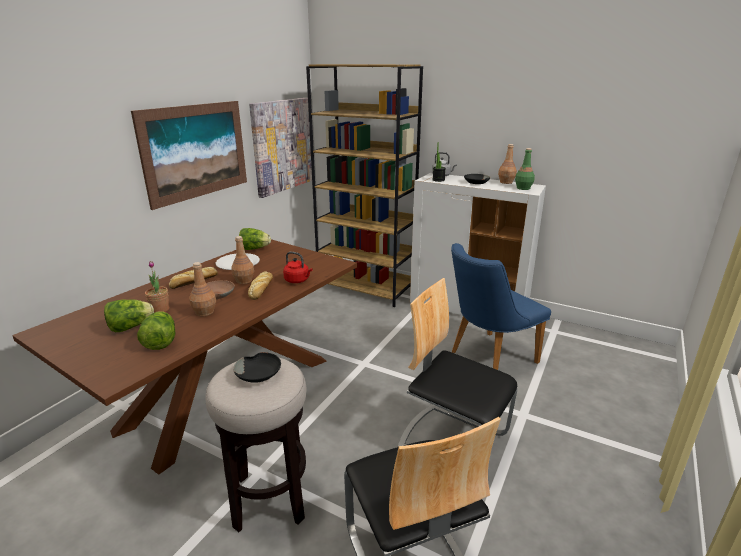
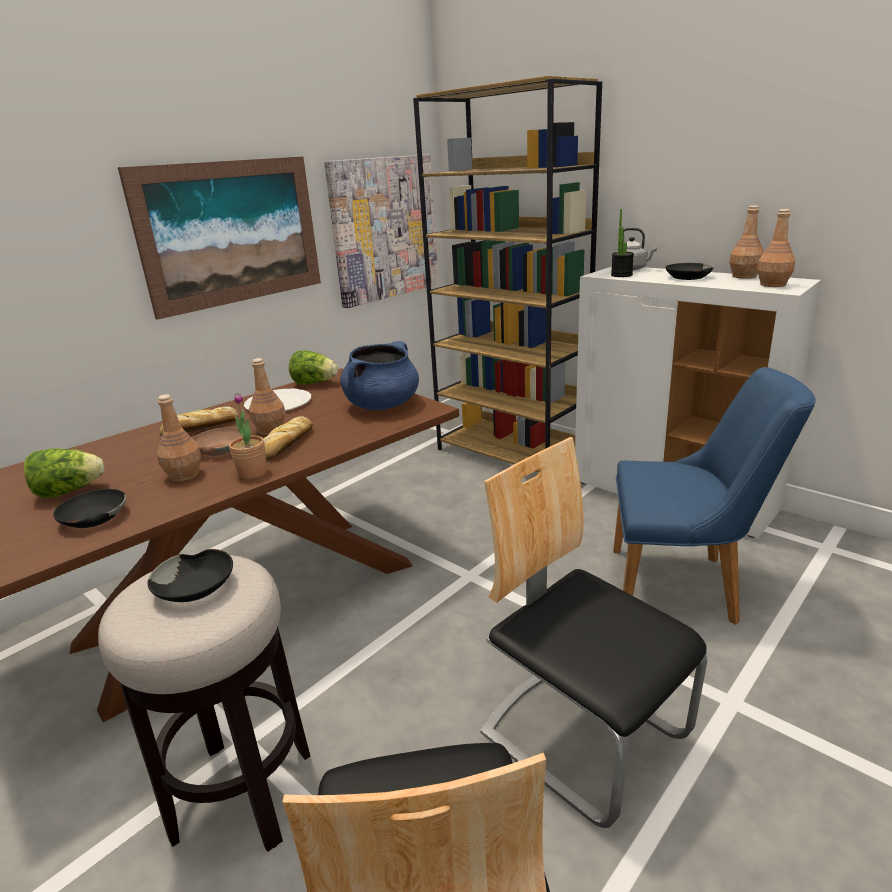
camera: 15 degrees right, 0 degrees up
(160, 309) = (126, 467): potted plant -> potted plant (252, 473)
(160, 342) = (93, 518): lettuce -> black bowl
(298, 280) = (350, 433): red kettle -> none
(308, 262) = (382, 405): none -> blue cooking pot
(487, 358) = (686, 586): blue chair -> blue chair turned 150 degrees counterclockwise
(523, 188) = (772, 284): green bottle -> brown bottle

